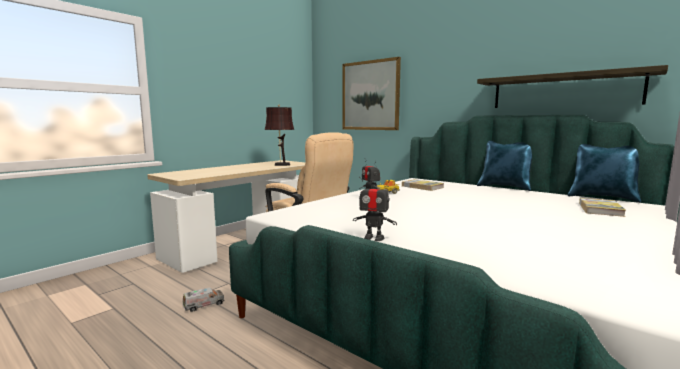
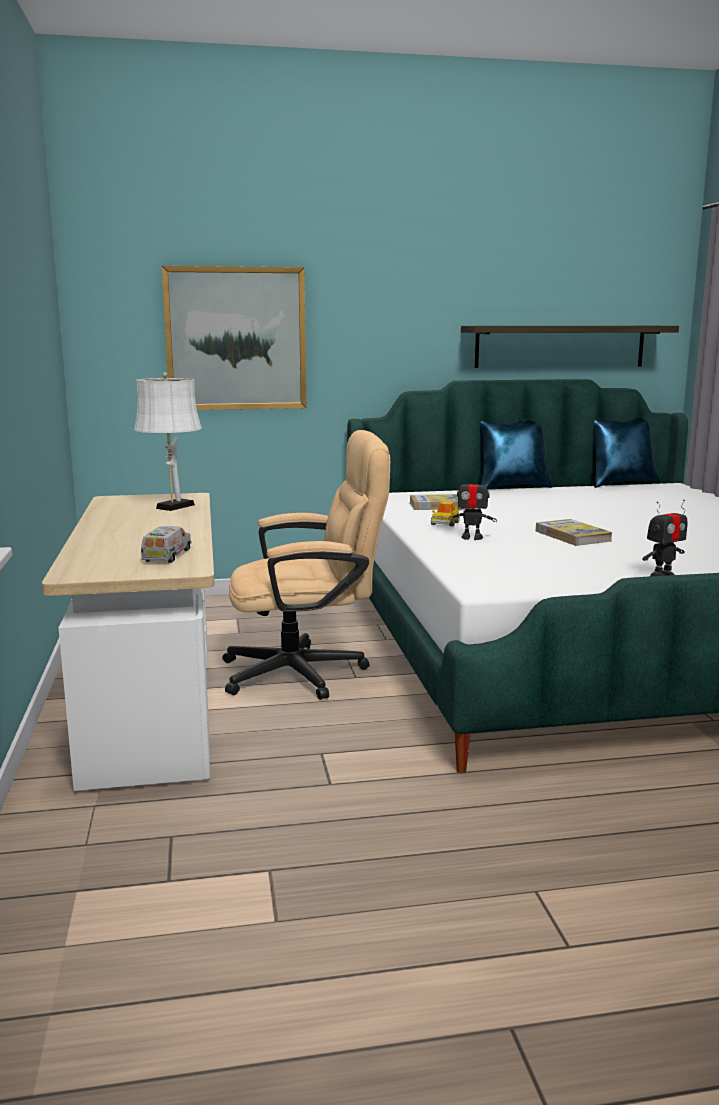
camera: 50 degrees left, 5 degrees up
(203, 305) = (379, 789): toy truck -> toy truck (167, 555)
(280, 165) = (172, 507): brown table lamp -> white table lamp
(600, 209) = (663, 498): book -> book (572, 536)

